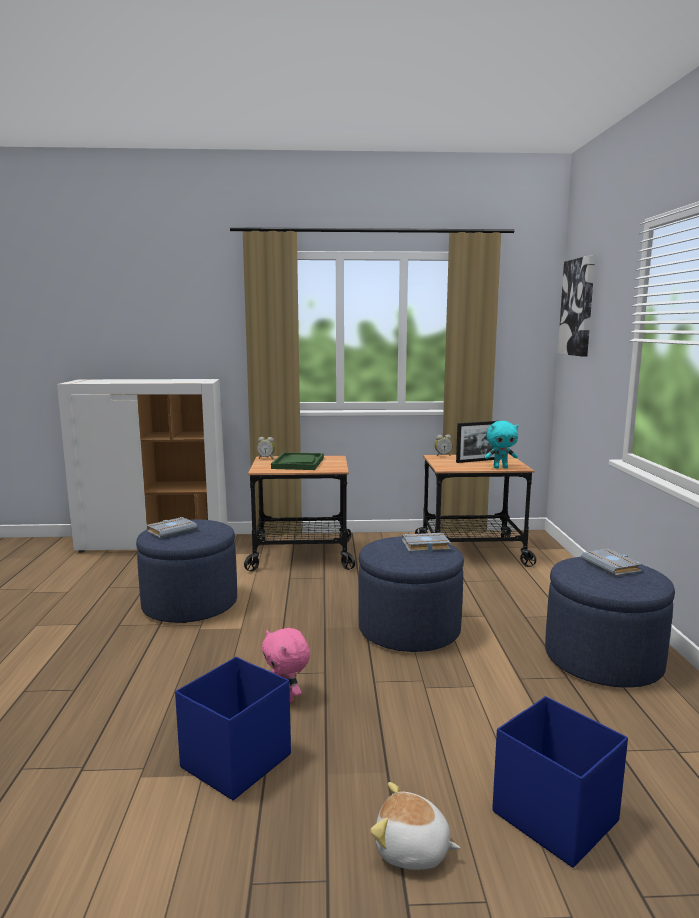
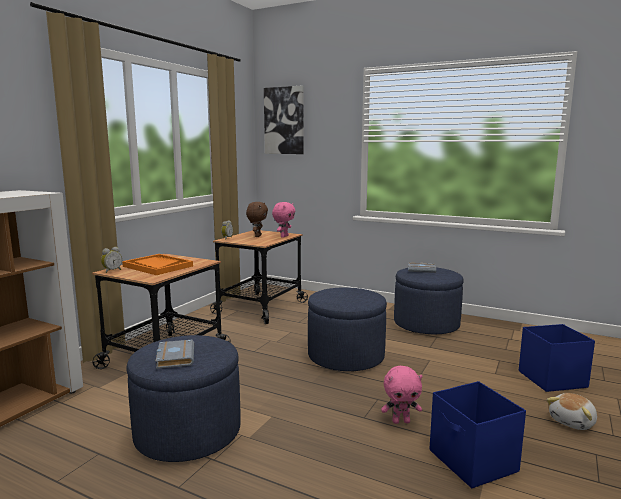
camera: 60 degrees left, 0 degrees up
(298, 463) = (157, 266): green tray -> orange tray
(425, 546) = (346, 291): grey book -> none
(477, 460) = (257, 236): picture frame -> brown plush toy
(500, 467) = (284, 236): turquoise plush toy -> pink plush toy

